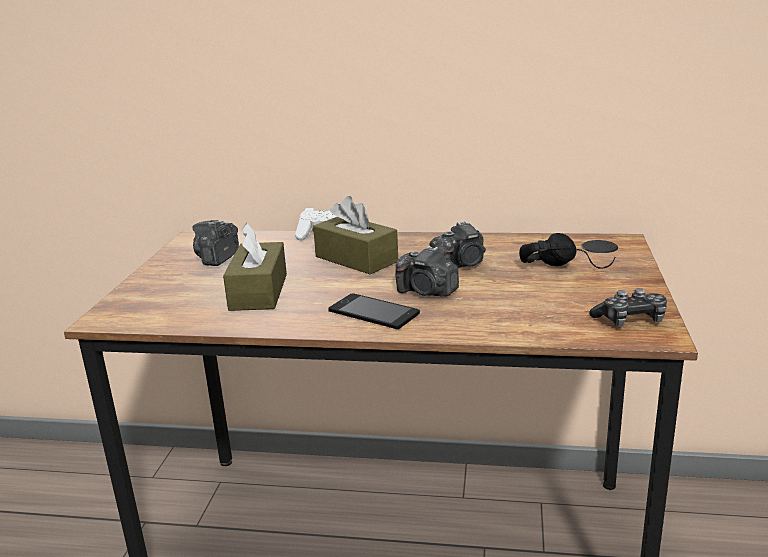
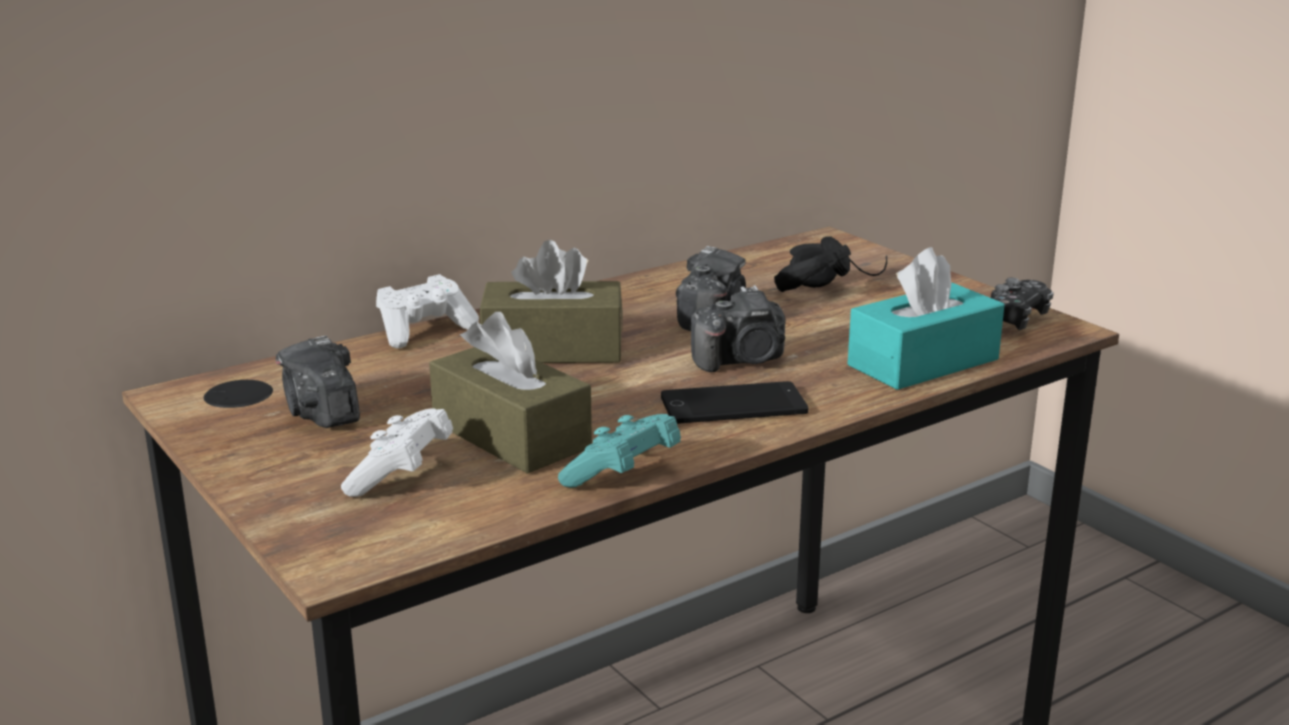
camera: 45 degrees left, 0 degrees up
(189, 294) = (401, 475): none -> white game controller
(259, 326) = (623, 475): none -> turquoise game controller
(520, 325) = (923, 362): none -> turquoise tissue box

